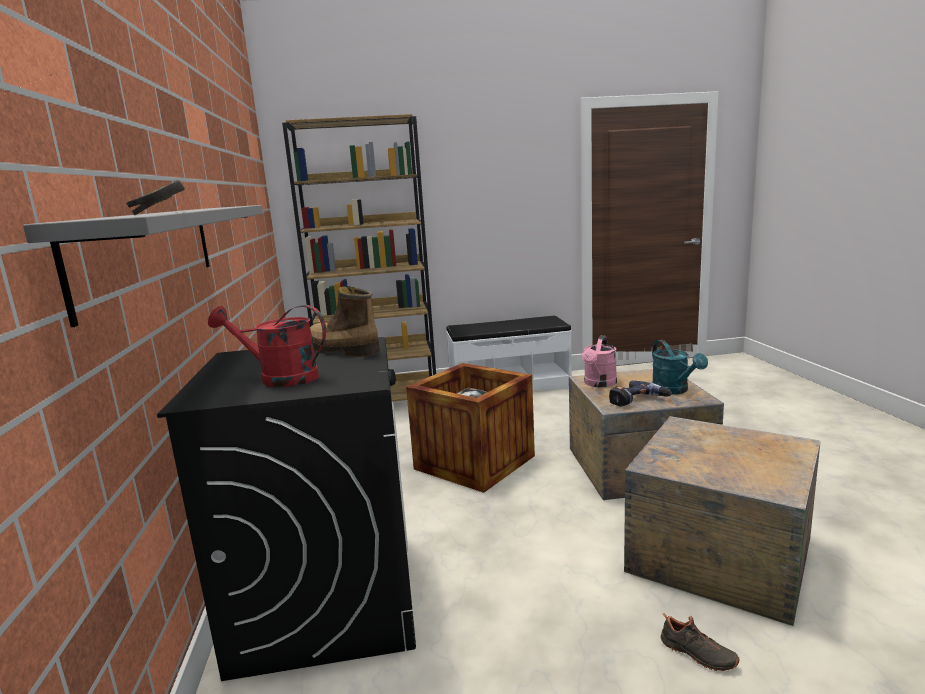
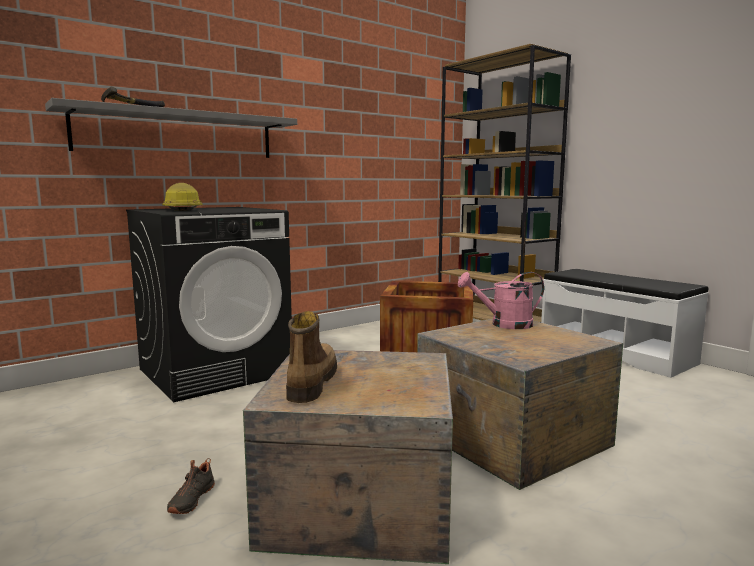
camera: 60 degrees right, 5 degrees down
(279, 378) = (183, 210): red watering can -> hard hat
(341, 350) = (246, 209): boot -> boot (311, 383)
(638, 402) = (471, 340): power drill -> none
(674, 390) = (532, 349): turquoise watering can -> none

